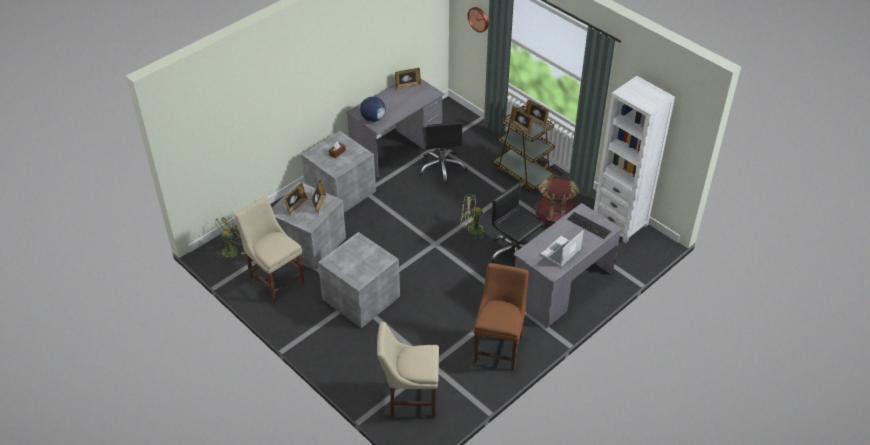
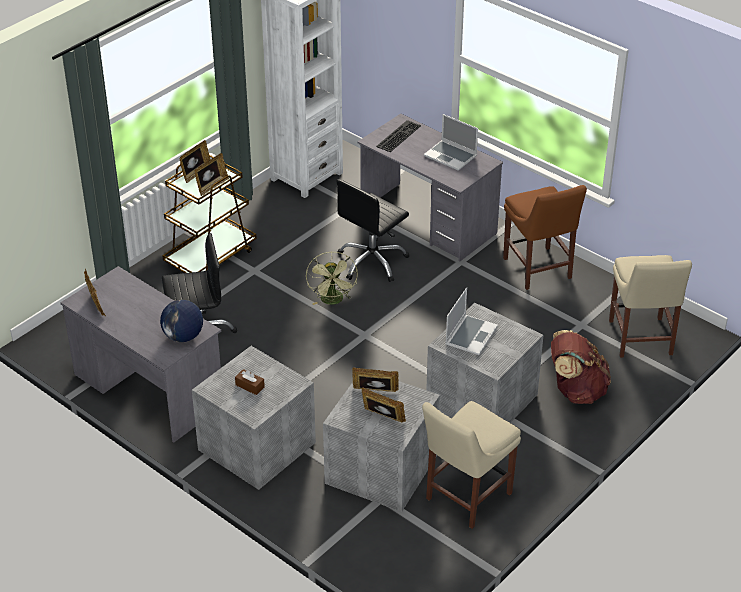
camera: 95 degrees left, 5 degrees down
(231, 249) = (406, 564): green fan -> none
(364, 253) = (470, 335): none -> laptop
(479, 19) = (40, 157): wall clock -> none
(499, 347) = (538, 270): brown chair -> brown chair turned 120 degrees counterclockwise
(555, 217) = (300, 227): brown backpack -> brown backpack (576, 390)

